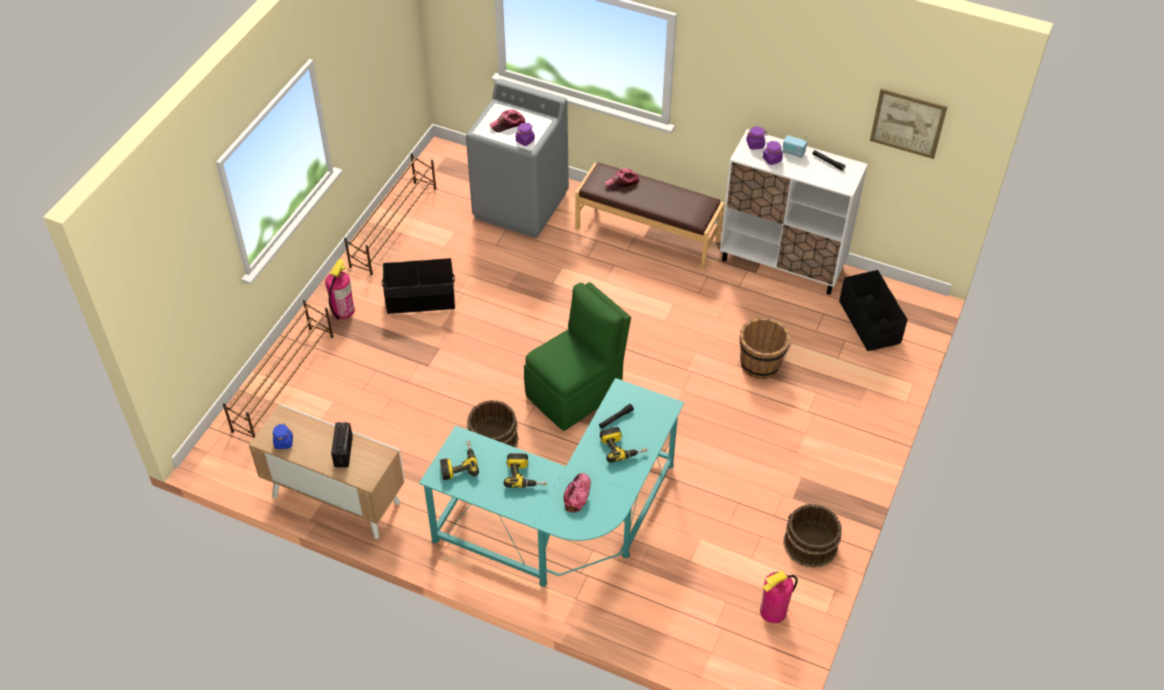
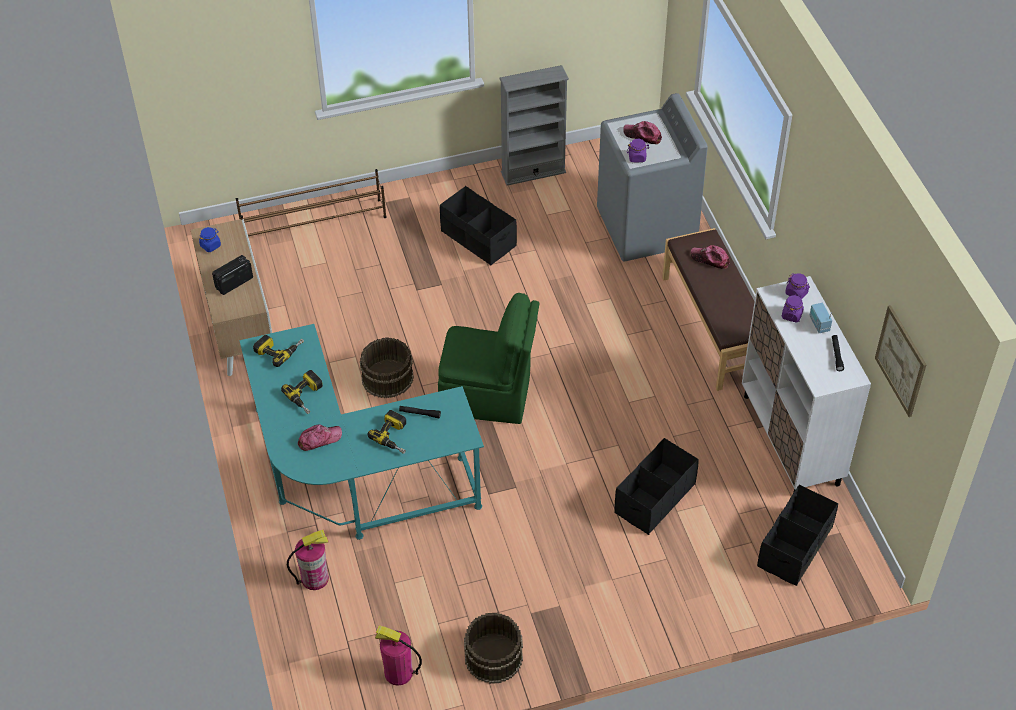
camera: 50 degrees right, 0 degrees up
(343, 310) = (416, 204): fire extinguisher -> fire extinguisher (315, 578)
(394, 226) = (533, 172): brown shoe rack -> grey bookcase
(760, 364) = (654, 498): brown bucket -> black storage box

